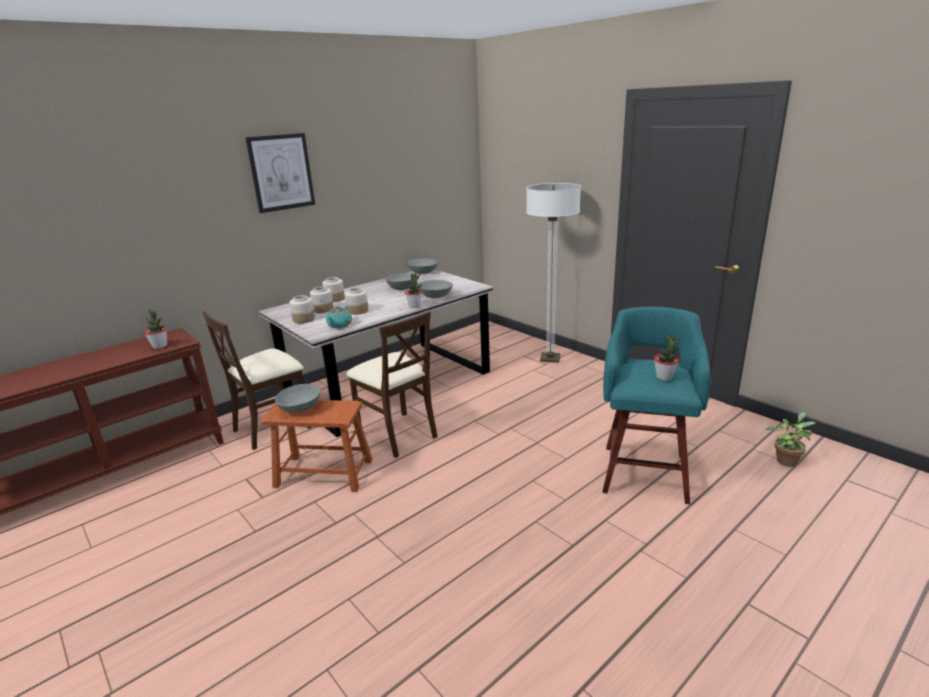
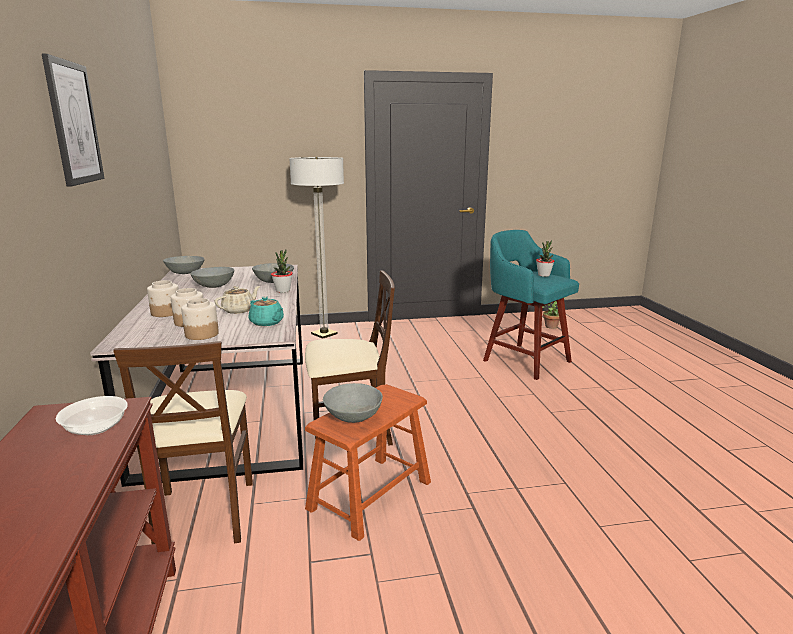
camera: 60 degrees left, 5 degrees down
(160, 346) = (96, 428): potted plant -> bowl
(357, 311) = (239, 310): jar -> beige teapot

